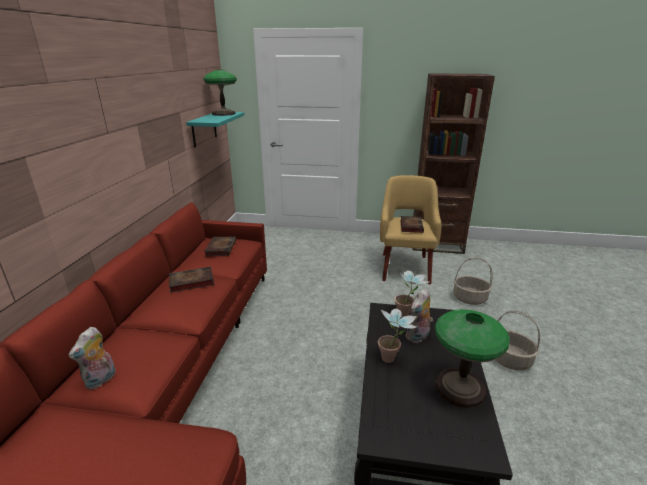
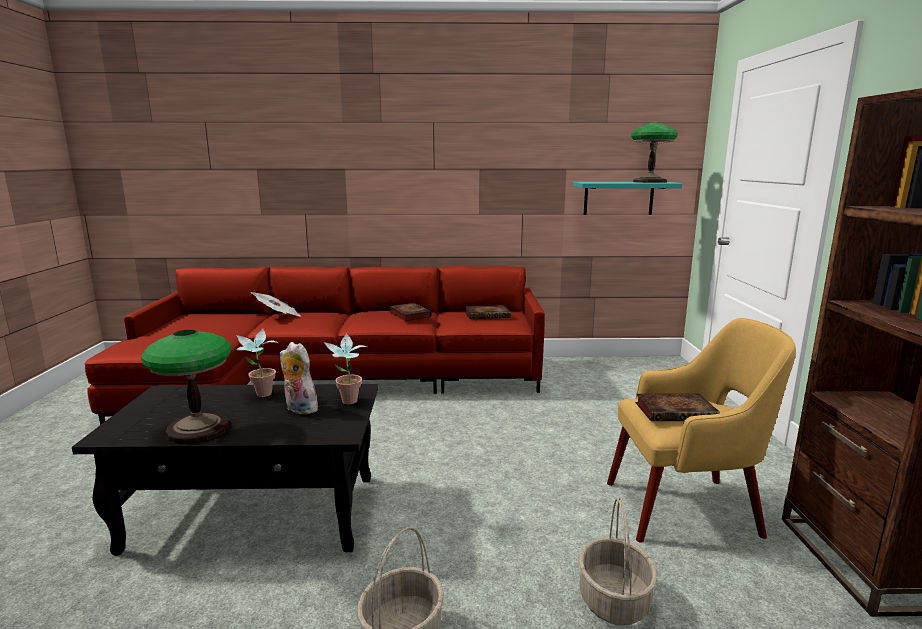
camera: 80 degrees right, 10 degrees down
(101, 380) = (278, 316): plush toy -> newspaper

